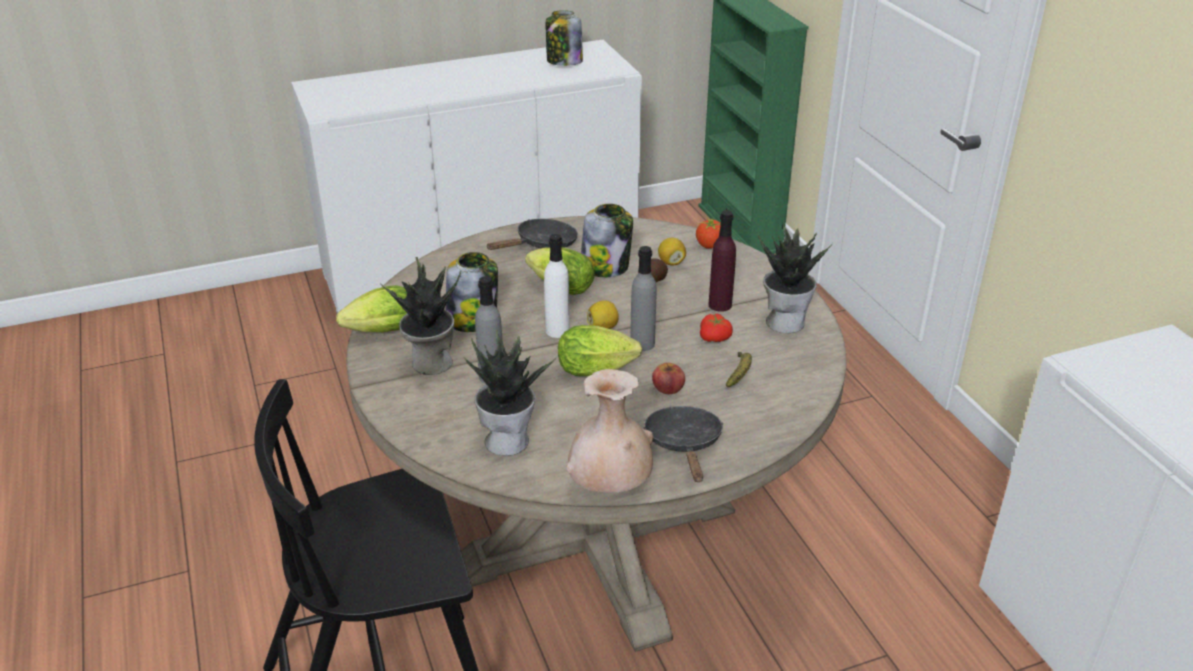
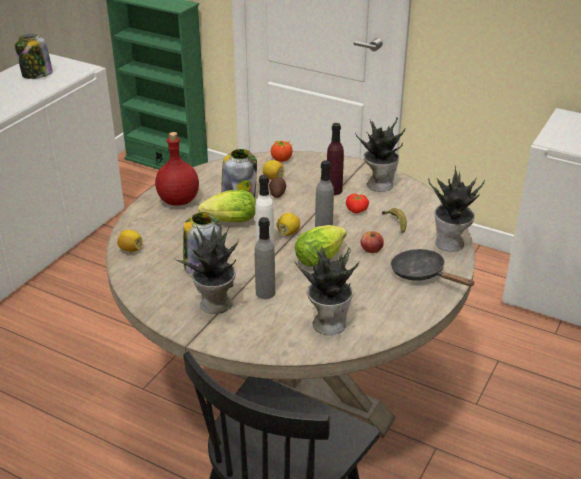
camera: 40 degrees left, 0 degrees up
(379, 332) = (151, 303): lettuce -> none
(431, 273) = (131, 249): none -> lemon
(542, 244) = (179, 200): black frying pan -> red bottle
(610, 487) = (419, 317): beige vase -> none
(771, 429) = (450, 244): none -> potted plant

